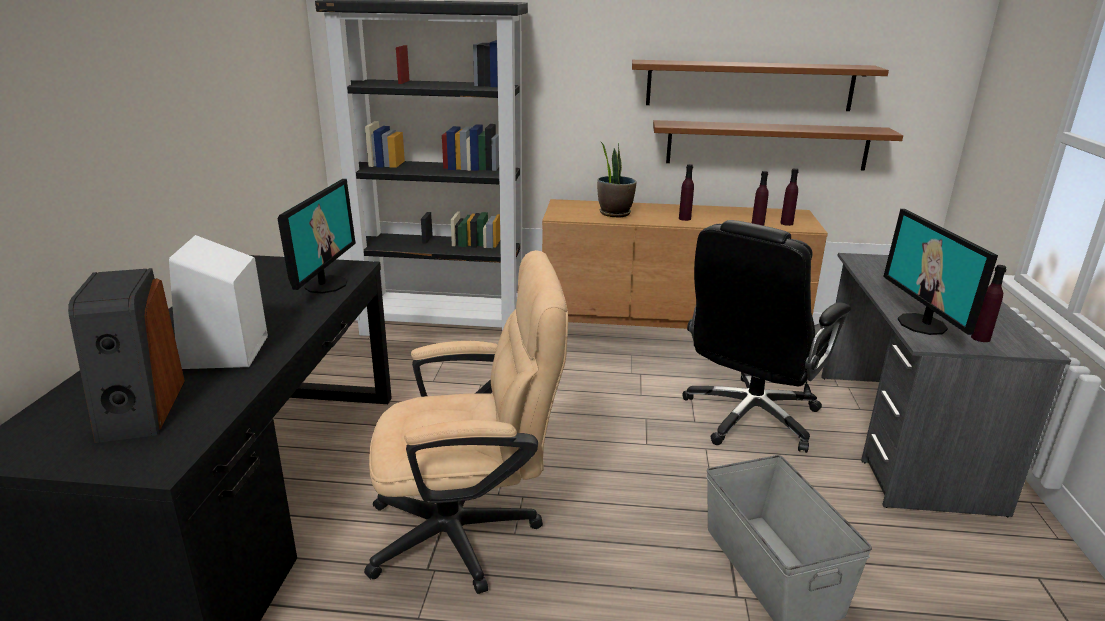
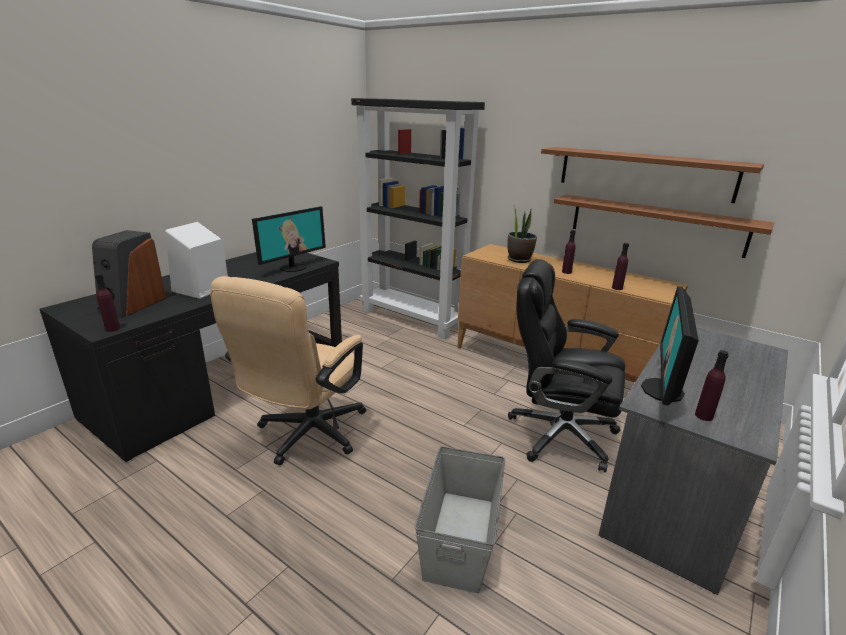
camera: 30 degrees right, 0 degrees up
(469, 532) = (306, 436): beige office chair -> beige office chair turned 90 degrees clockwise
(750, 417) = (559, 434): black office chair -> black office chair turned 45 degrees clockwise
(786, 223) = (647, 290): purple bottle -> purple bottle (112, 328)

